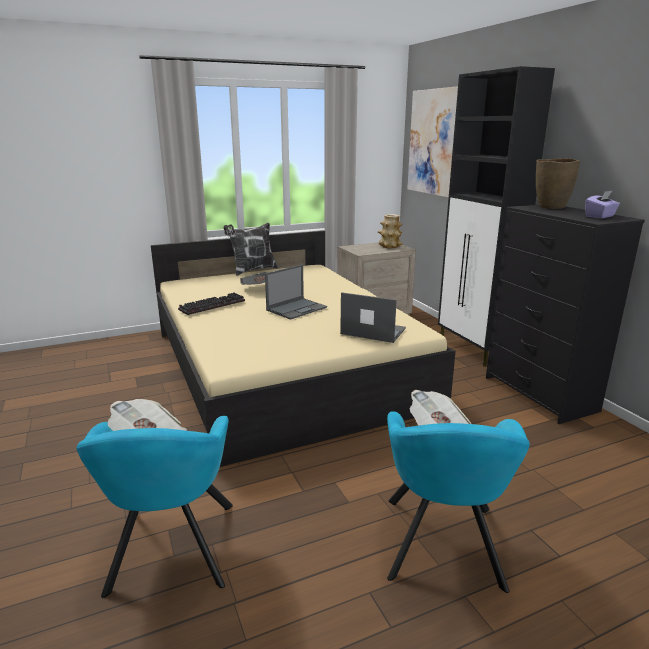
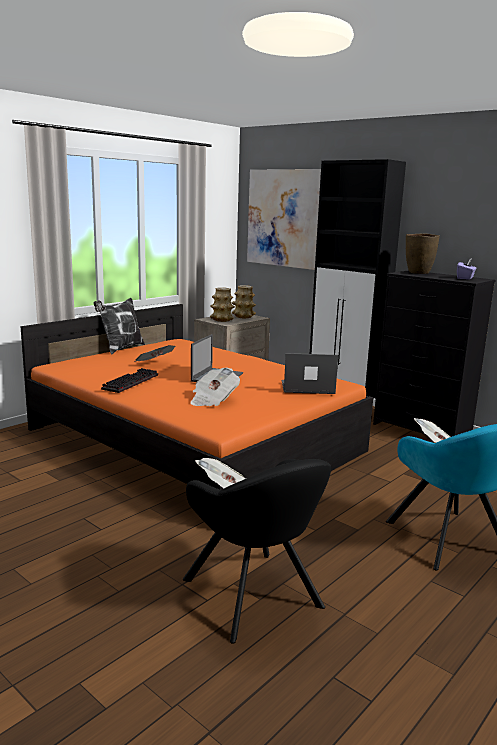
camera: 25 degrees left, 5 degrees down
(171, 552) = (255, 597): turquoise armchair -> black armchair
(260, 333) = (213, 400): none -> newspaper
(283, 367) = (194, 440): beige bed -> orange bed
(362, 248) = (222, 320): none -> vase

